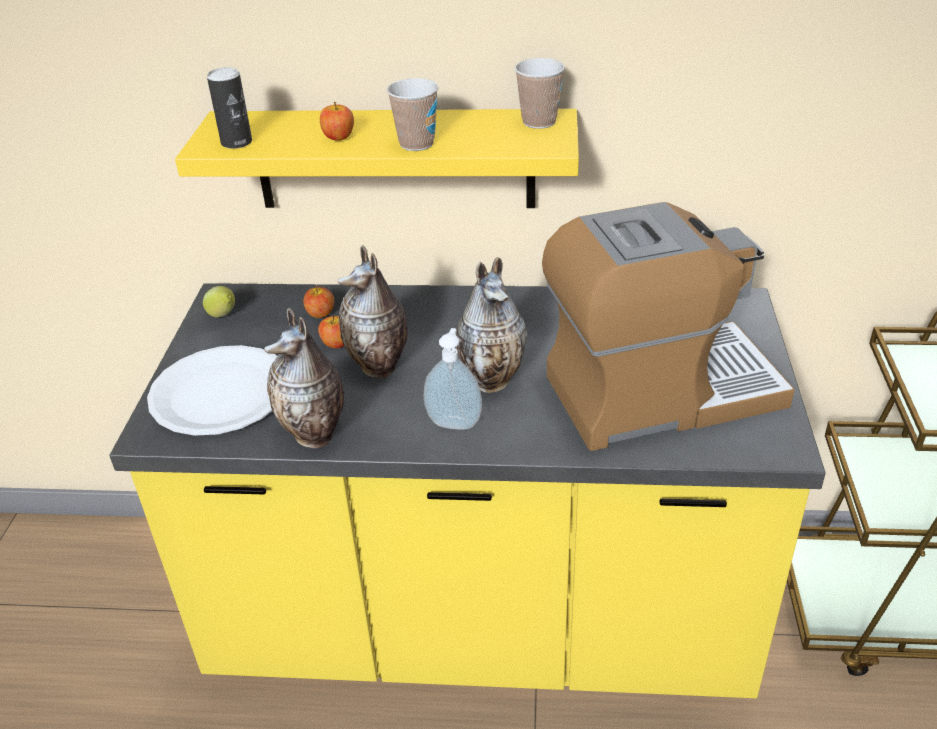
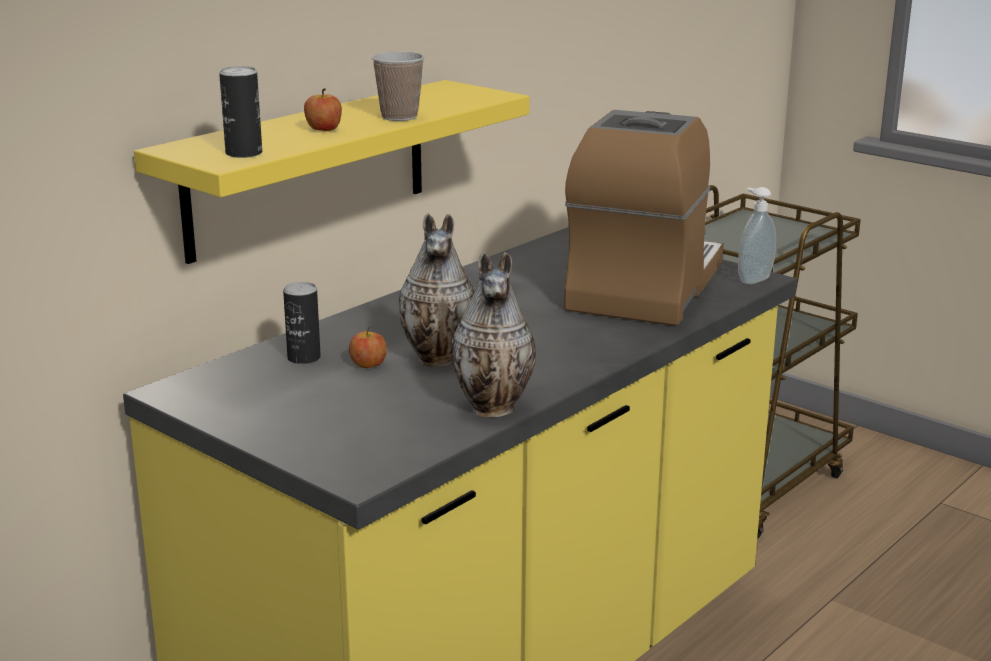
camera: 55 degrees left, 15 degrees down
(220, 393) = (351, 431): white plate -> none
(223, 316) = (213, 398): lemon -> none
(320, 314) = (304, 358): apple -> can
(454, 422) = (566, 355): soap dispenser -> soap dispenser (752, 279)
(493, 380) = (535, 327): vase -> none
(539, 122) = (446, 89): cup -> none

